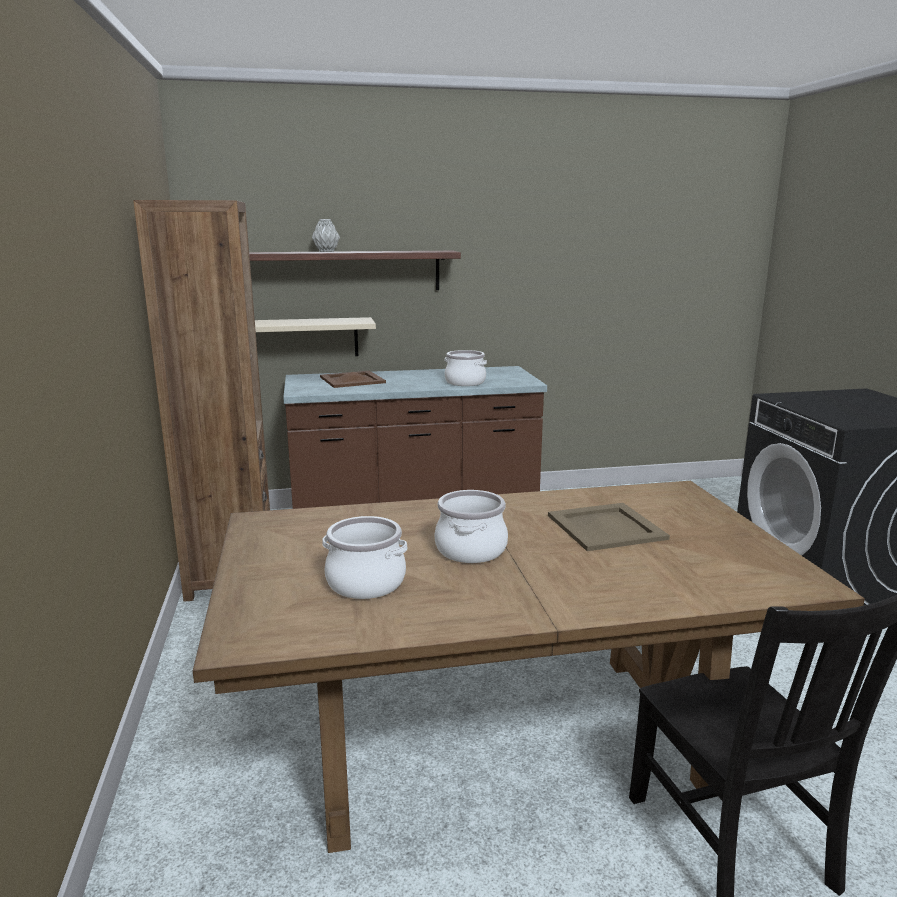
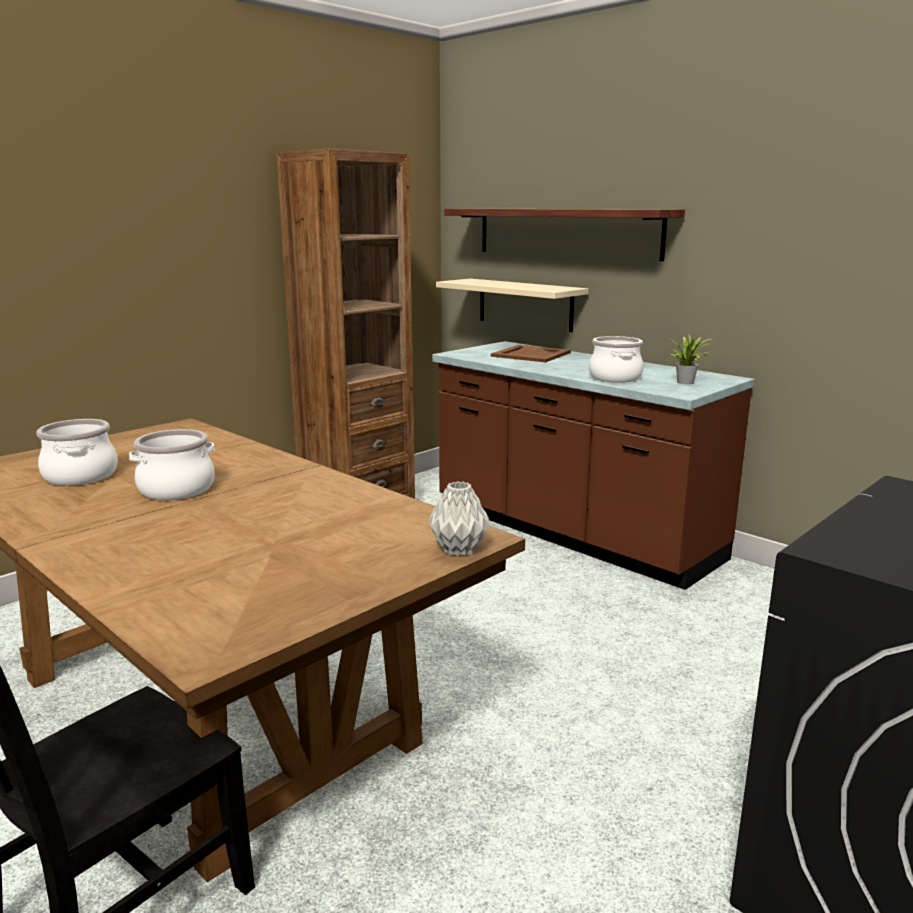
camera: 55 degrees right, 0 degrees up
(326, 251) = (542, 208): grey vase -> grey vase (460, 549)
(505, 375) = (687, 382): none -> potted plant
(607, 527) = (292, 525): beige tray -> none

